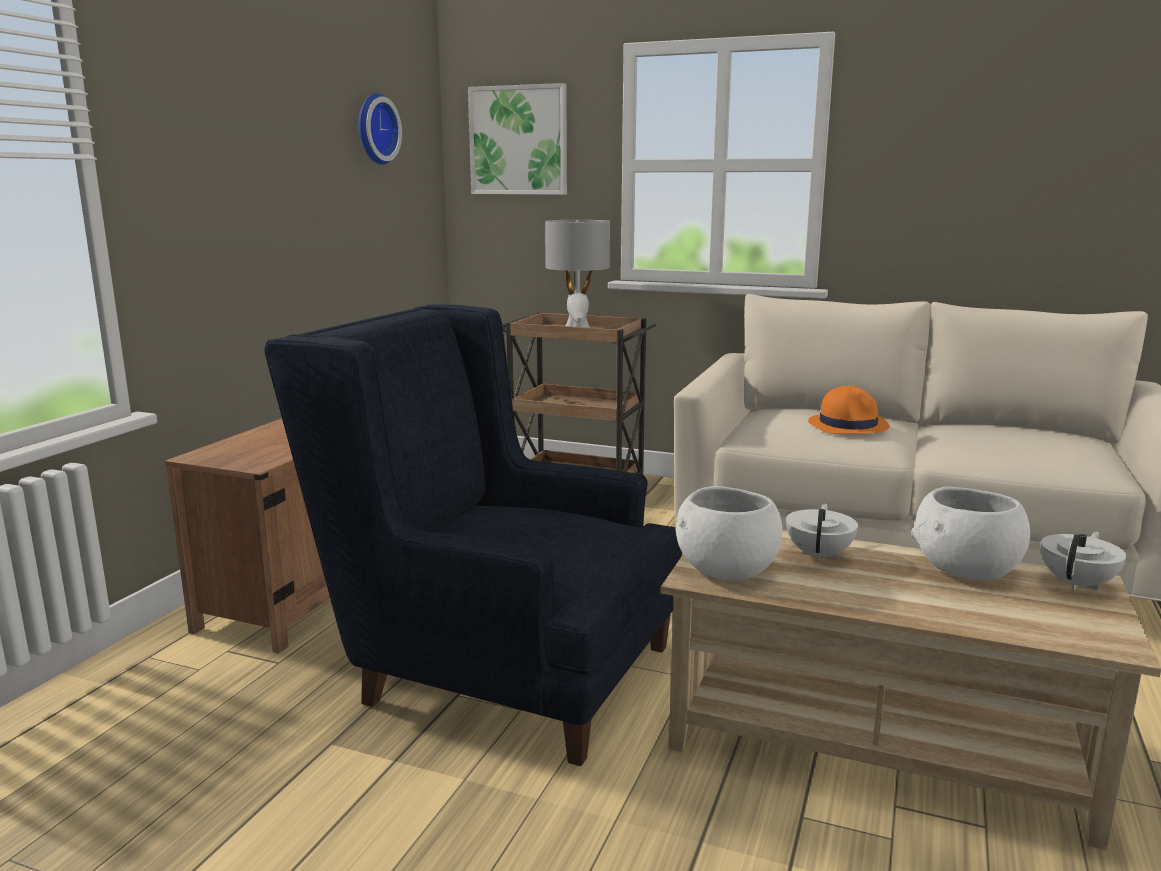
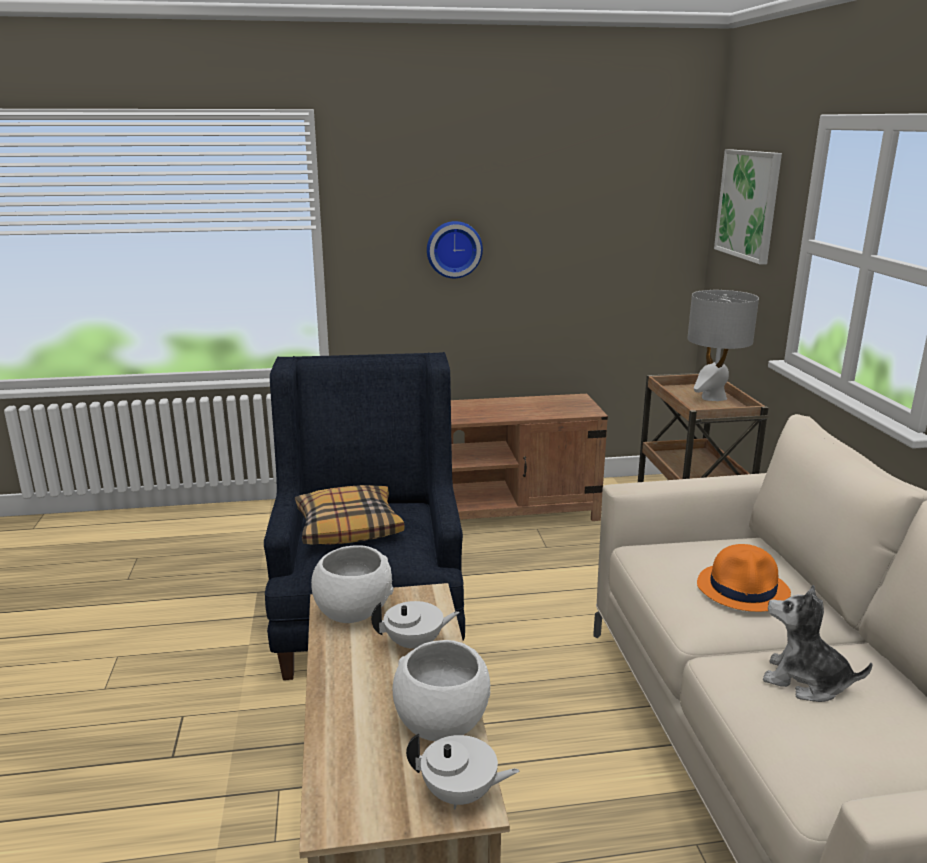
camera: 60 degrees right, 5 degrees up
(374, 129) = (604, 192): wall clock -> wall clock (454, 249)
(510, 538) = (348, 527): none -> pillow
(982, 443) = (805, 681): none -> plush toy

